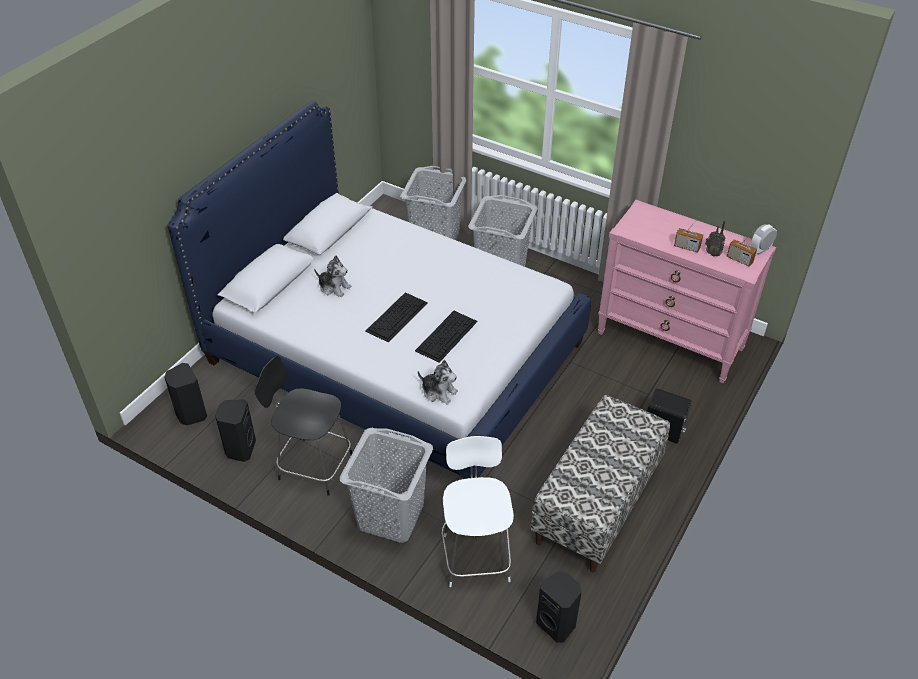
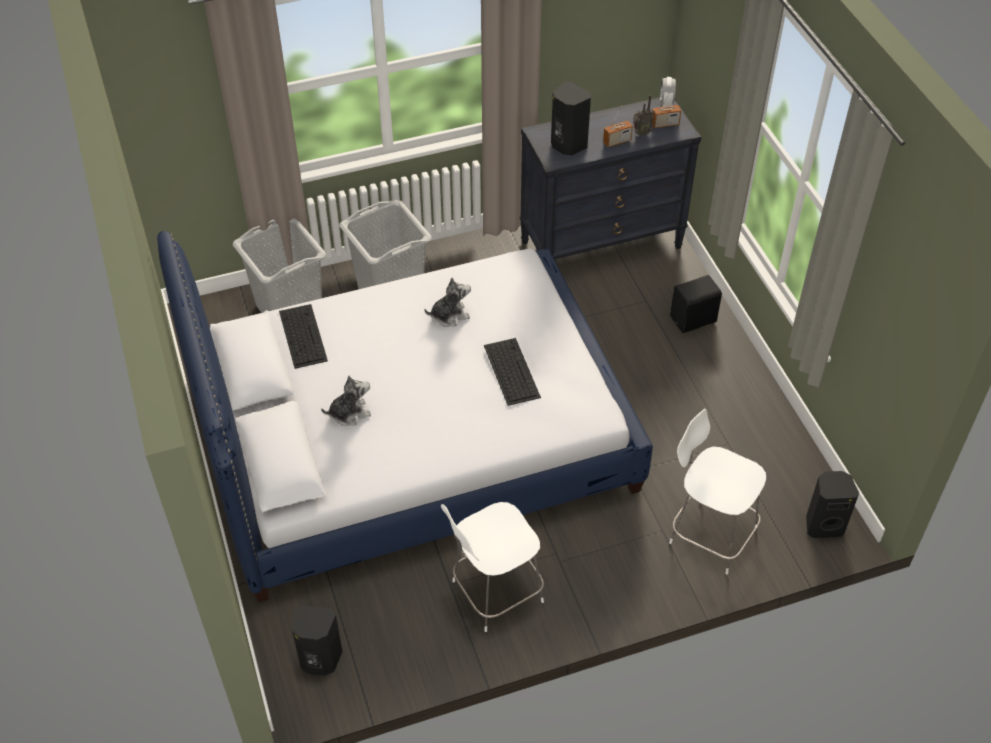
camera: 50 degrees left, 5 degrees up
(240, 449) = (413, 642): black speaker -> black speaker (567, 145)
(313, 465) = (494, 593): black chair -> white chair
(390, 517) = (612, 569): grey laundry basket -> none
(397, 316) = (445, 390): keyboard -> keyboard (302, 335)
(439, 392) = (575, 421): plush toy -> plush toy (449, 315)
(597, 504) = (730, 416): bench -> none
(670, 341) = (602, 244): pink dresser -> black dresser

